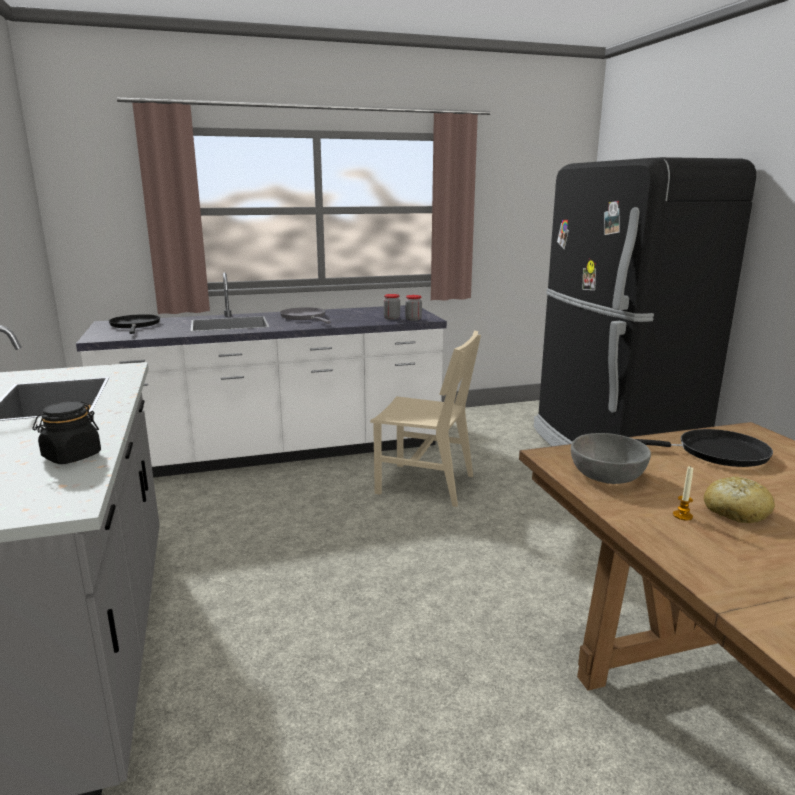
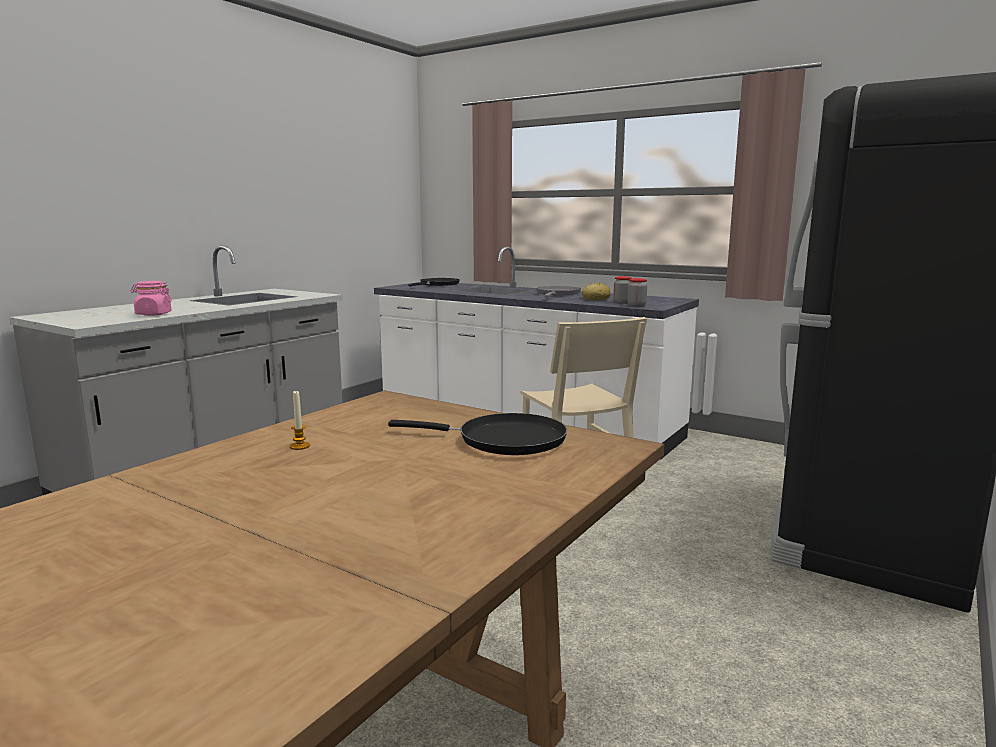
camera: 50 degrees right, 5 degrees down
(71, 456) = (153, 314): black jar -> pink jar
(607, 475) = (365, 416): grey bowl -> none
(716, 453) = (504, 440): black frying pan -> black frying pan turned 45 degrees counterclockwise
(735, 511) = (336, 461): bread -> bread (595, 299)

